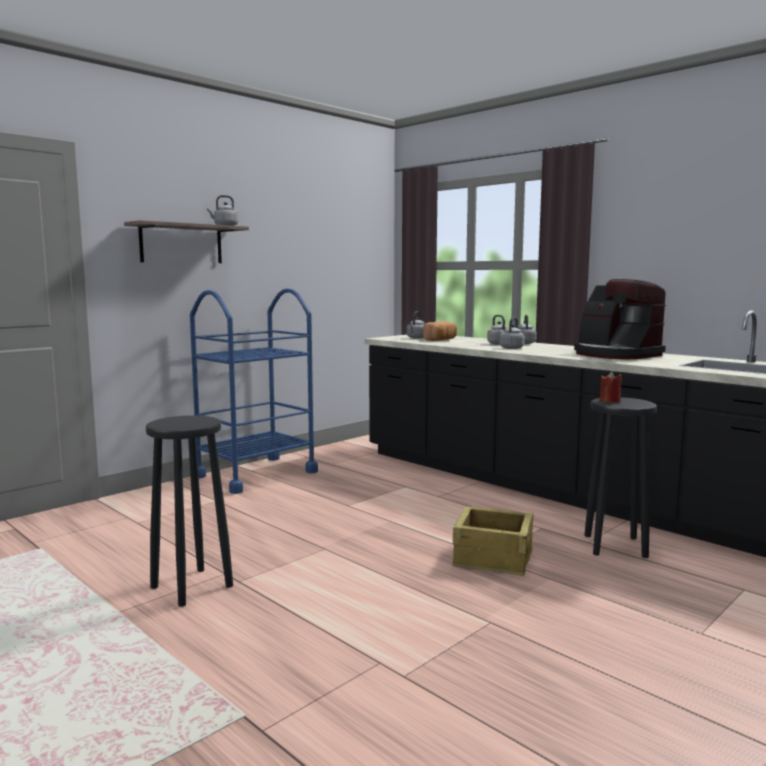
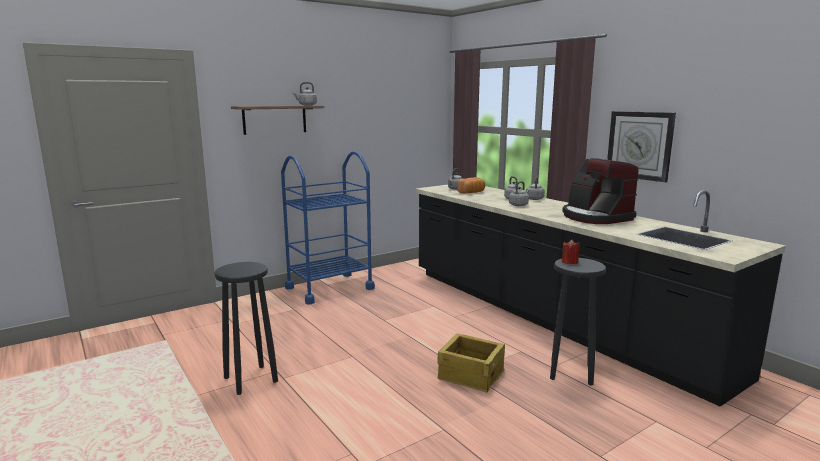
camera: 10 degrees right, 5 degrees up
(654, 269) = (639, 145): none -> wall clock

